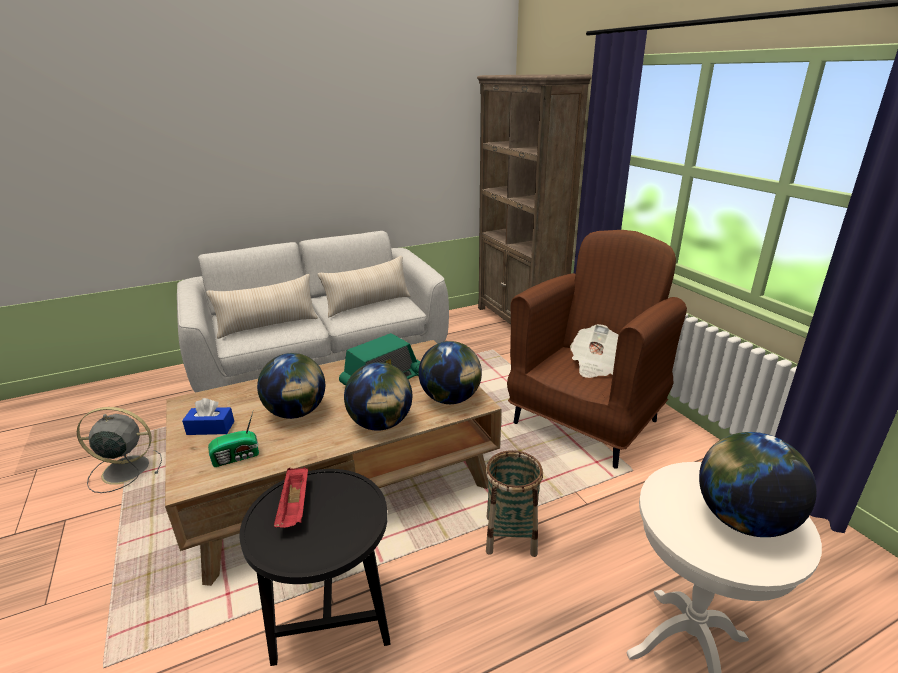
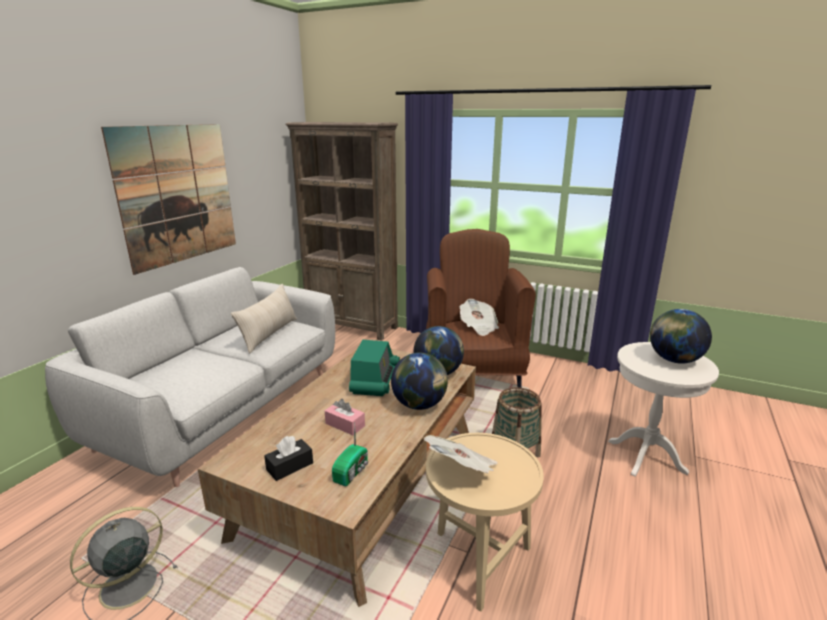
camera: 40 degrees left, 5 degrees down
(210, 428) = (290, 466): blue tissue box -> black tissue box
(268, 325) = (198, 378): beige pillow -> none
(295, 507) = (462, 470): red tray -> newspaper
(296, 412) = (345, 425): globe -> pink tissue box
(328, 149) = (177, 194): none -> picture
(332, 617) = (478, 559): black side table -> beige side table

